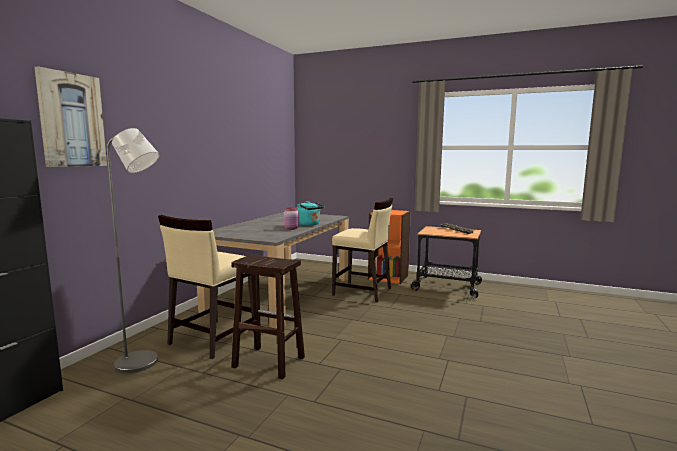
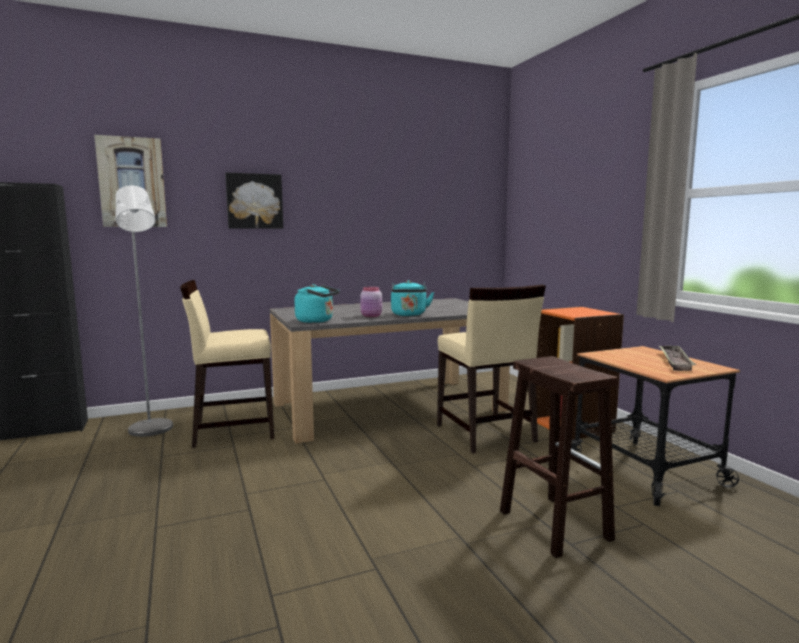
camera: 45 degrees right, 0 degrees up
(167, 141) = (254, 201): none -> picture
(267, 362) = (216, 470): brown stool -> brown stool (552, 524)
(274, 236) = (317, 321): none -> turquoise kettle

